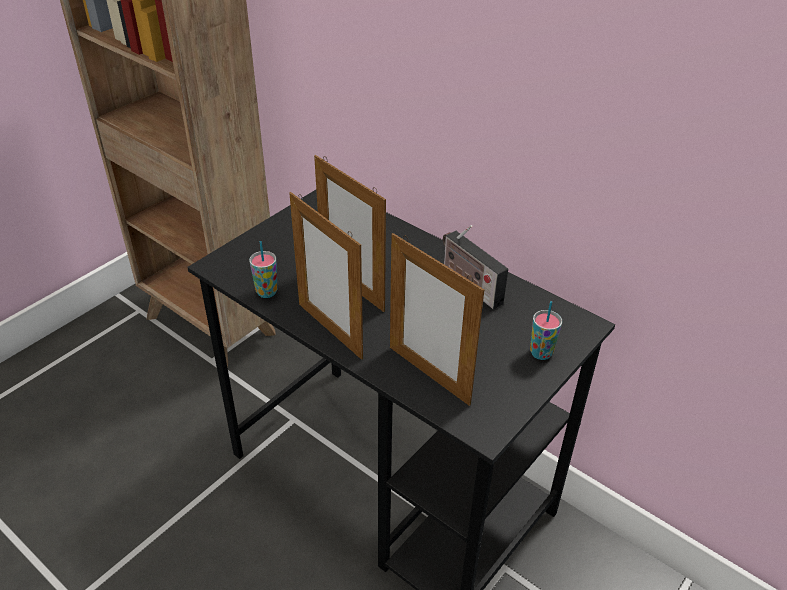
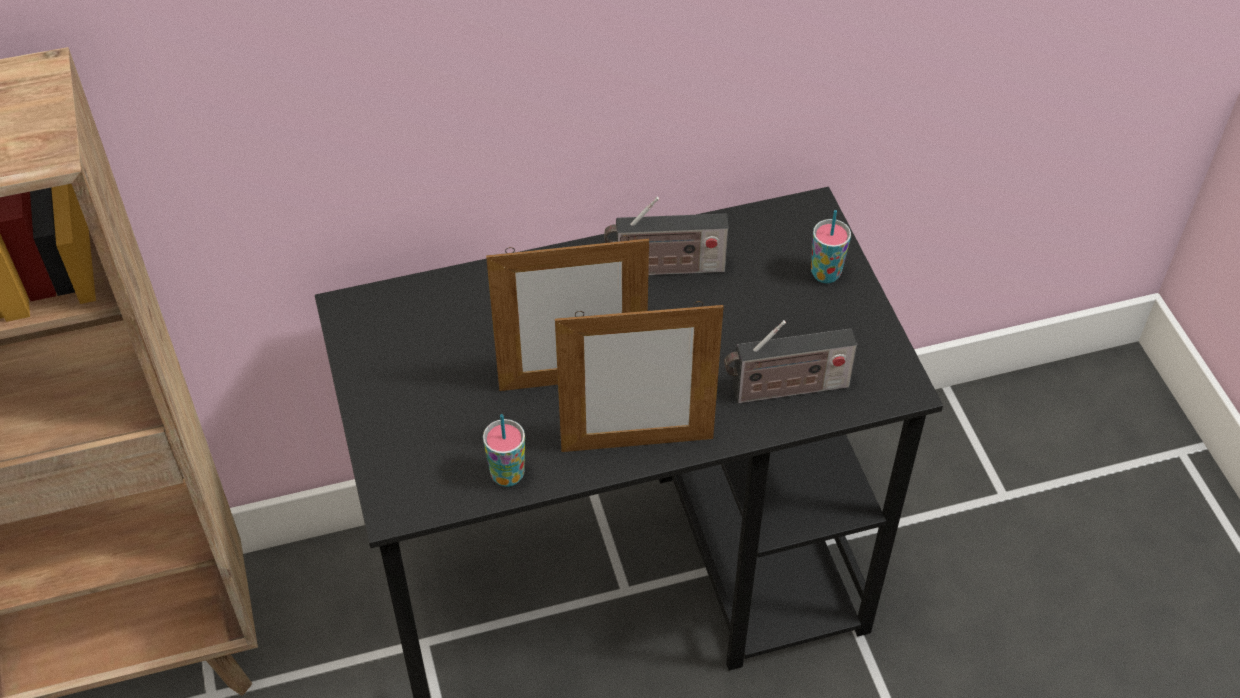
camera: 55 degrees left, 10 degrees up
(428, 375) = (785, 390): picture frame -> radio

